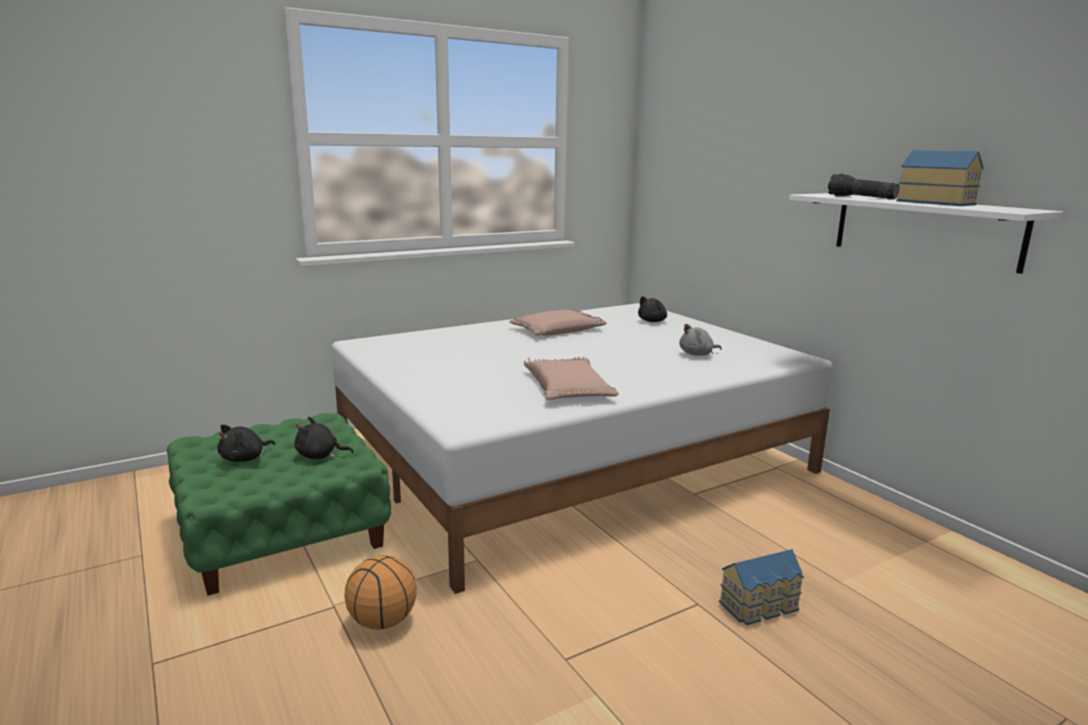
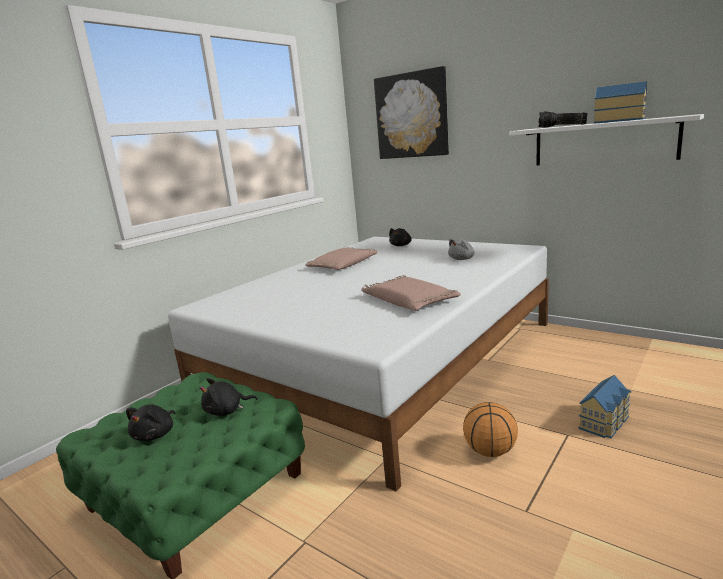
camera: 20 degrees left, 0 degrees up
(384, 621) = (360, 537): basketball -> basketball (490, 451)
(703, 152) = (411, 115): none -> picture

